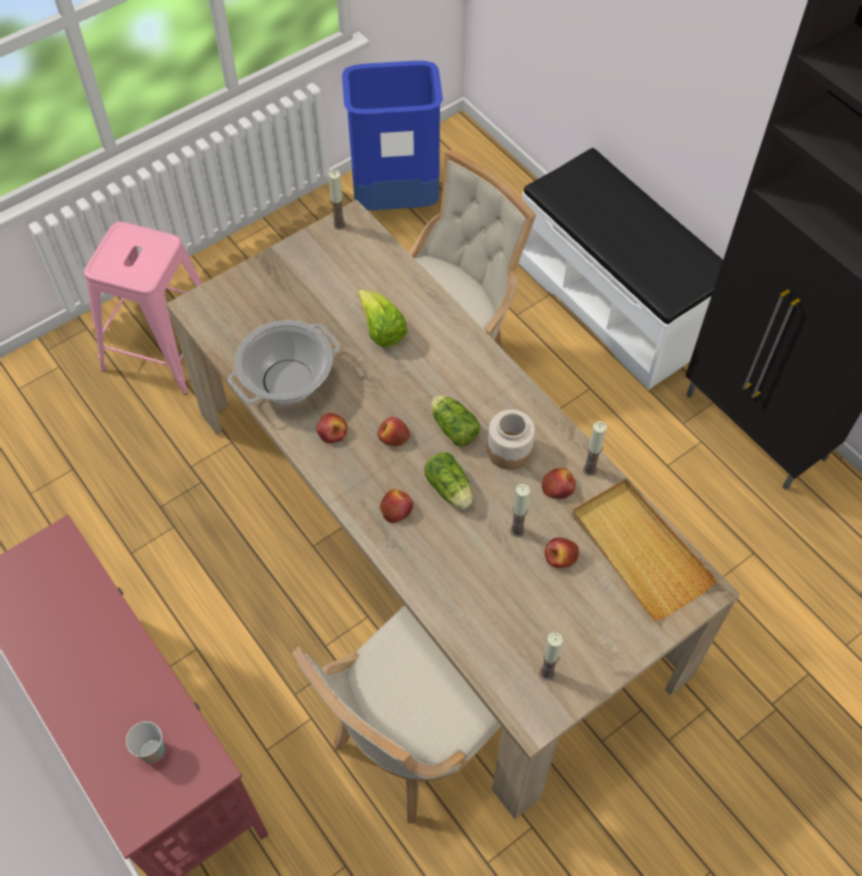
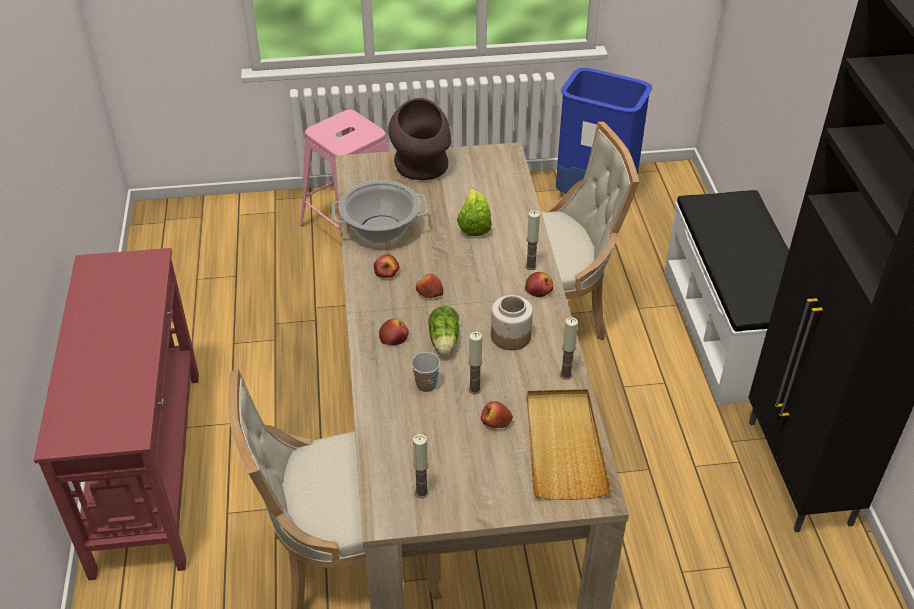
camera: 30 degrees right, 15 degrees down
(152, 751) = (105, 406): cup -> cup (426, 385)
(276, 281) = (421, 169): none -> brown vase
(339, 225) = (495, 152): candle -> candle (530, 266)
(452, 426) = (479, 303): lettuce -> none
(558, 486) = (531, 375): apple -> apple (539, 289)

